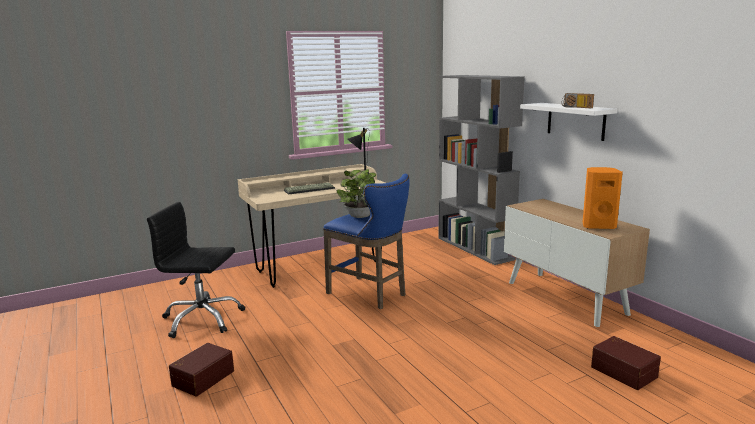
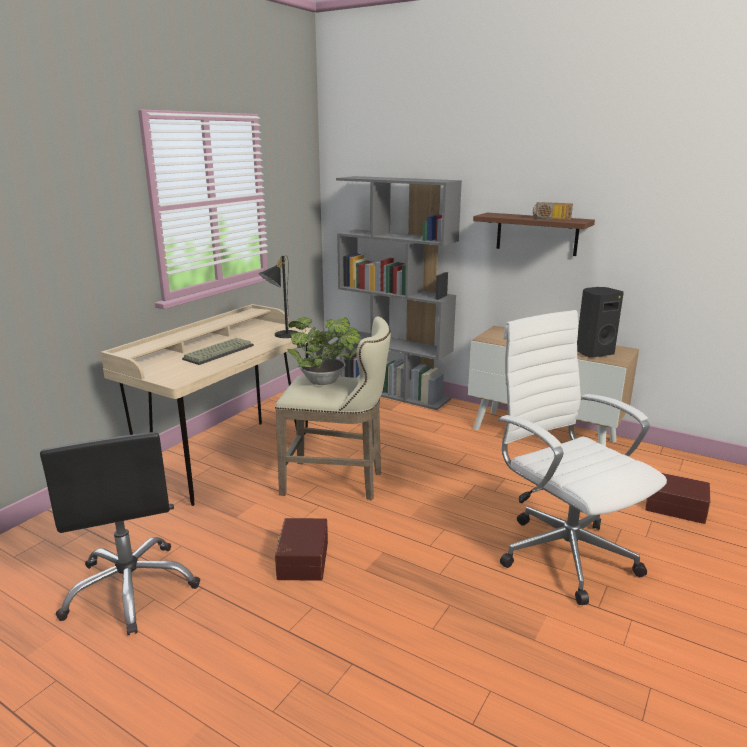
camera: 30 degrees left, 5 degrees up
(202, 319) = (131, 588): black office chair -> black office chair turned 90 degrees counterclockwise
(202, 378) = (235, 688): brown storage box -> brown storage box (301, 560)
(370, 294) = (338, 483): blue stool -> beige stool
(480, 373) = (562, 552): none -> white office chair
(575, 121) = (536, 234): white shelf -> brown shelf
(597, 226) = (593, 353): orange speaker -> black speaker

